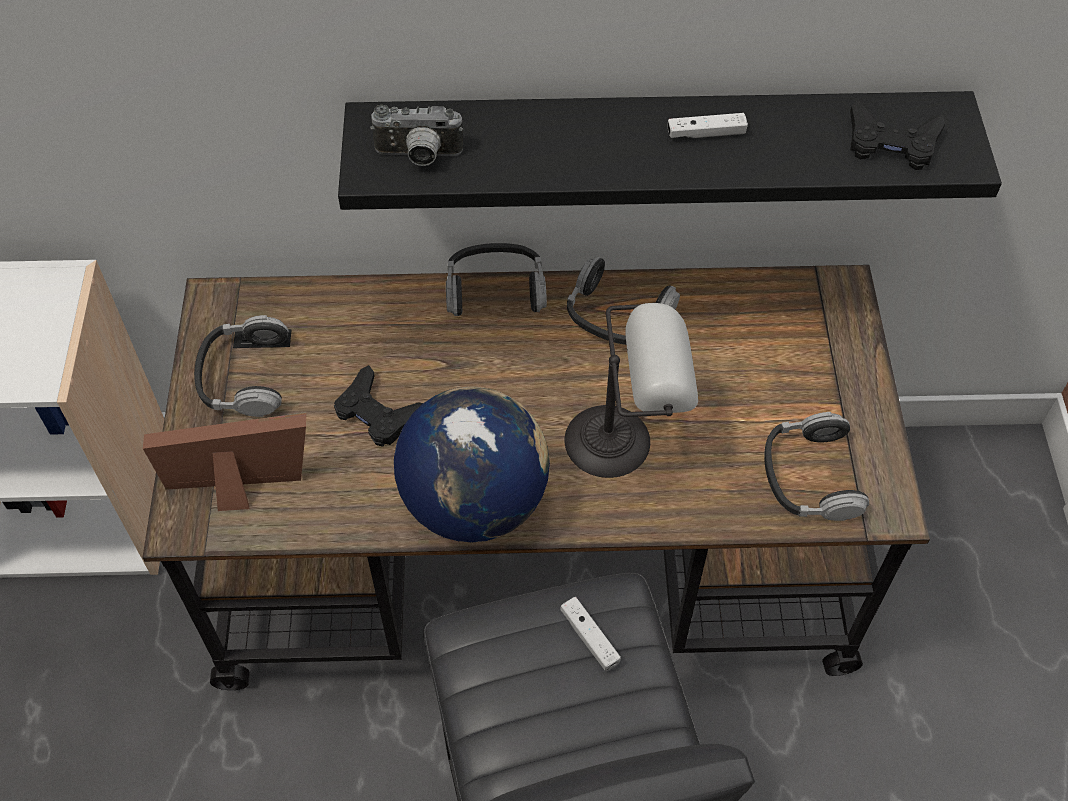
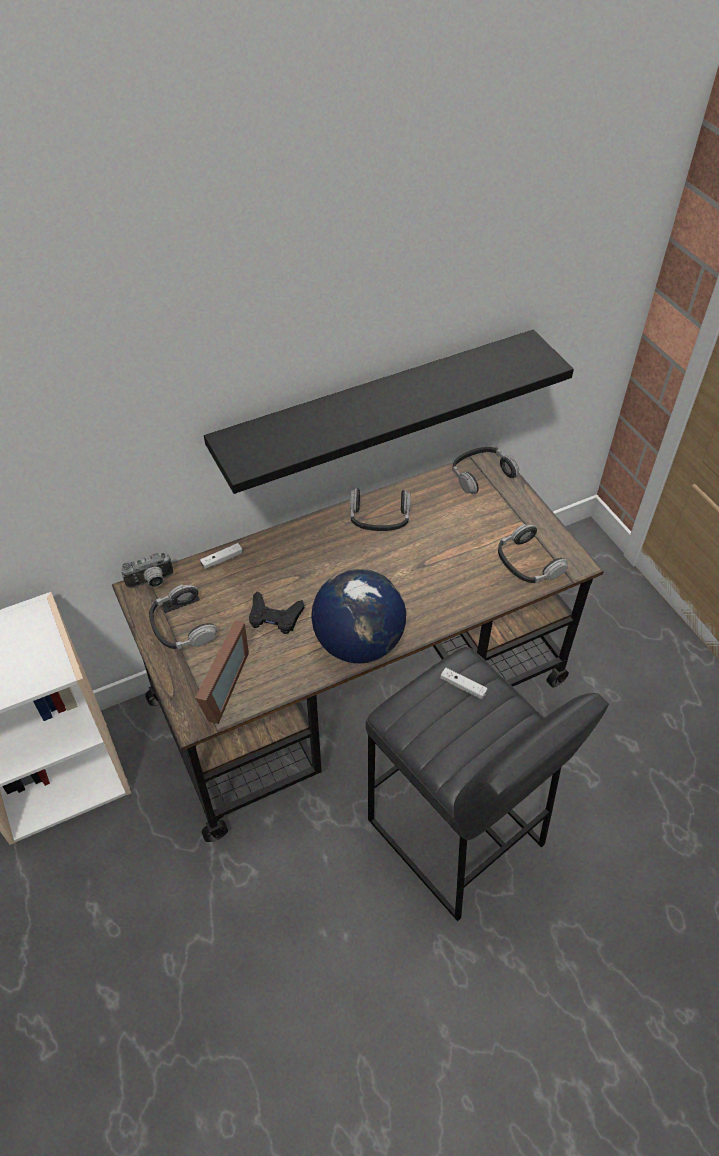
camera: 25 degrees left, 5 degrees down
(240, 490) = (218, 688): picture frame -> picture frame turned 135 degrees clockwise
(418, 157) = (265, 450): camera -> camera (151, 582)
(495, 288) = (302, 526): headphones -> headphones (481, 474)
(626, 437) = (421, 578): table lamp -> none
(706, 133) = (413, 390): white game controller -> white game controller (222, 559)
(891, 143) = (509, 366): black game controller -> none

